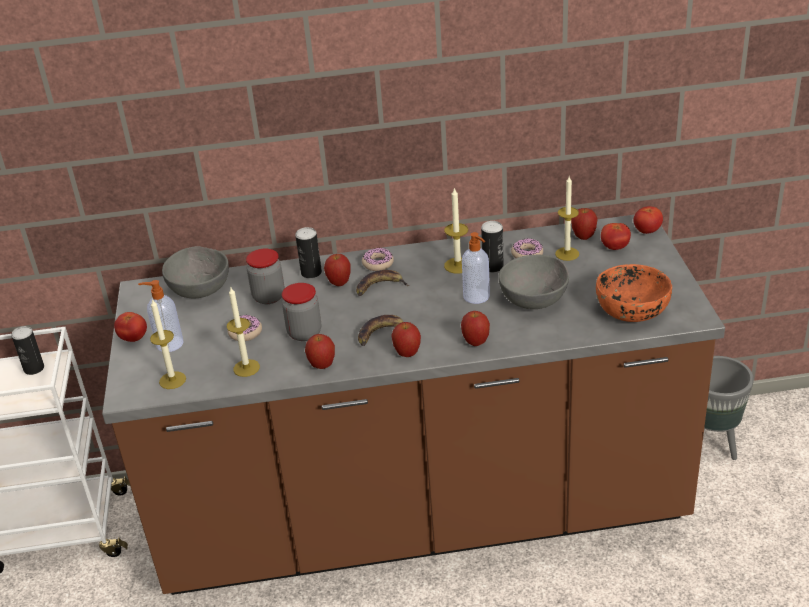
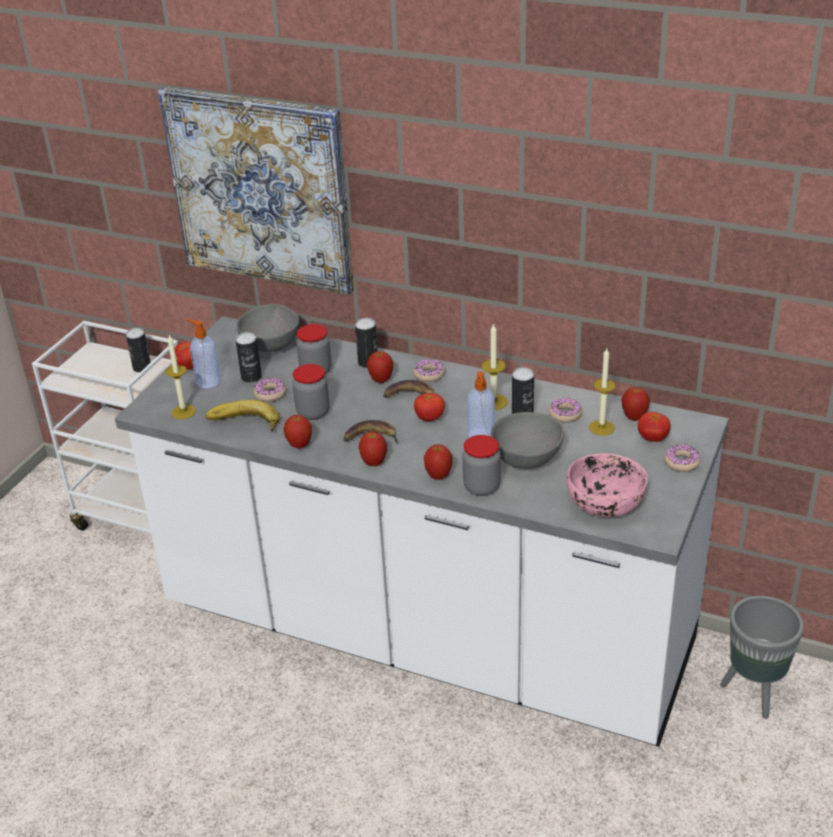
camera: 30 degrees right, 0 degrees up
(152, 131) = (260, 190): none -> picture
(210, 324) = (251, 377): none -> can
(246, 368) = (243, 424): candle -> banana
(422, 514) = (427, 631): brown counter -> white counter
(521, 337) = (481, 487): none -> jar
(632, 309) = (606, 503): orange bowl -> pink bowl
(647, 231) = (701, 434): tomato -> tomato (430, 418)
(655, 257) = (681, 462): none -> donut

